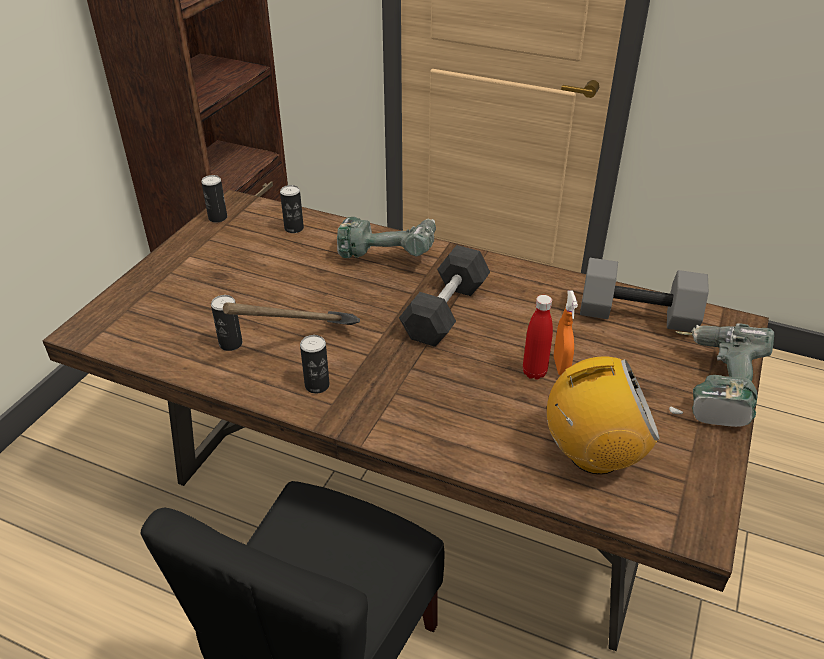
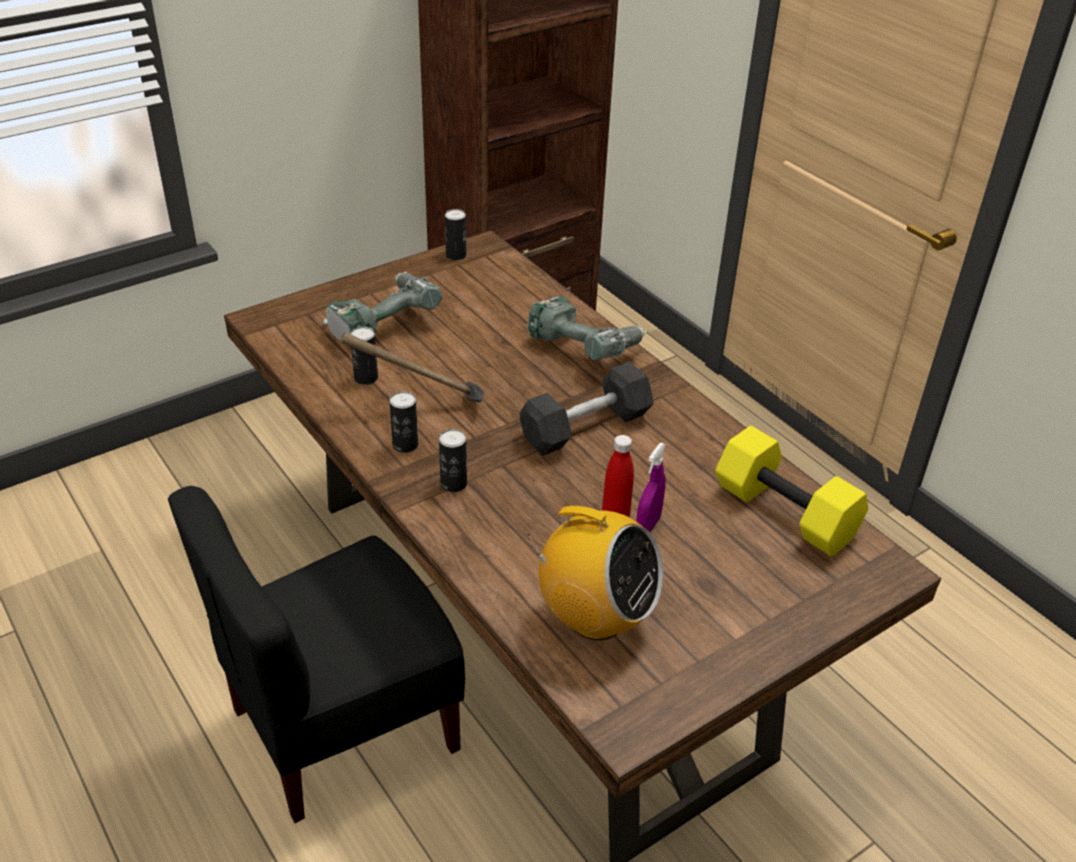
camera: 30 degrees right, 0 degrees up
(294, 228) = (516, 291): can -> can (453, 484)
(561, 366) = (648, 526): orange spray bottle -> purple spray bottle
(639, 314) = (787, 512): grey dumbbell -> yellow dumbbell
(713, 388) = (789, 616): power drill -> power drill (381, 323)

